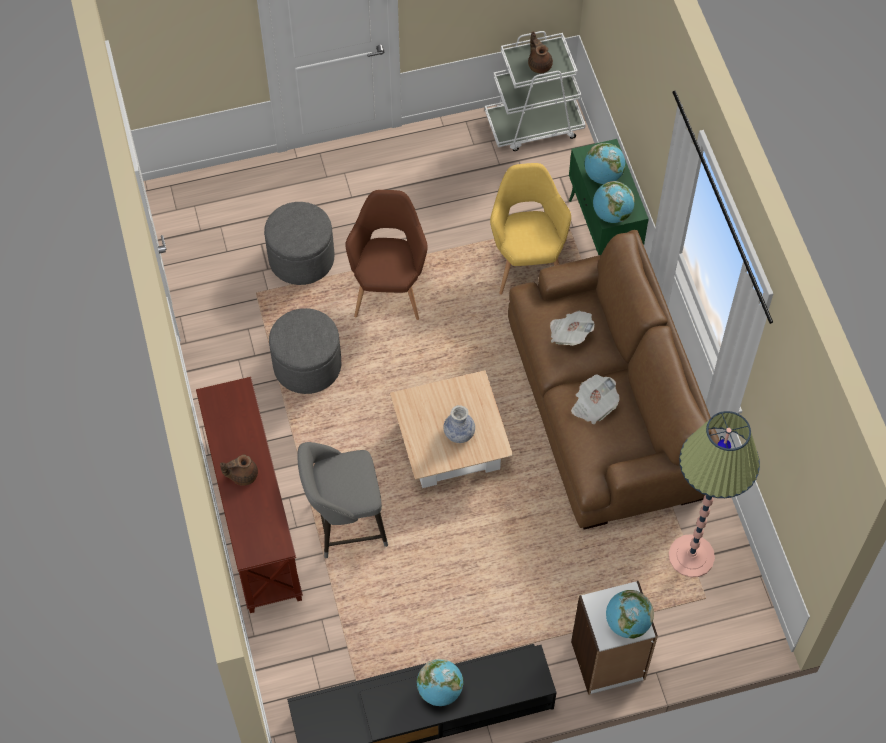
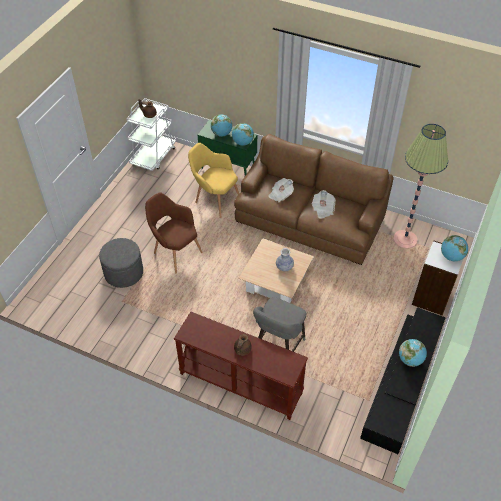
camera: 50 degrees left, 10 degrees down
(307, 365) = (181, 307): grey ottoman -> none

